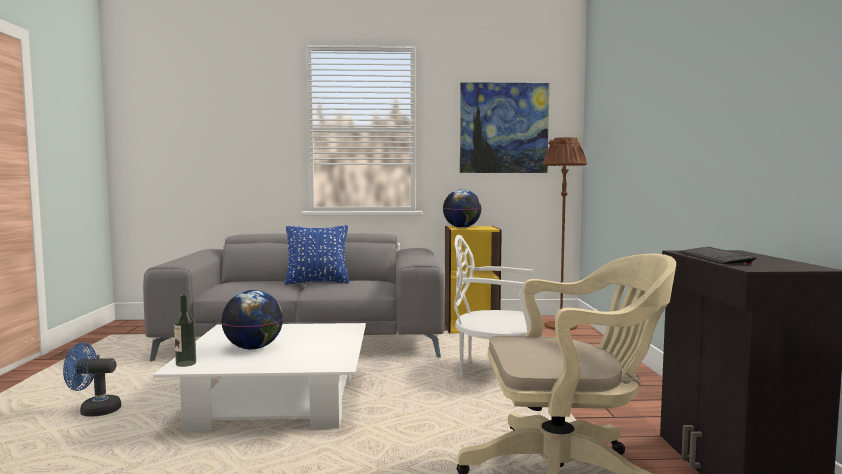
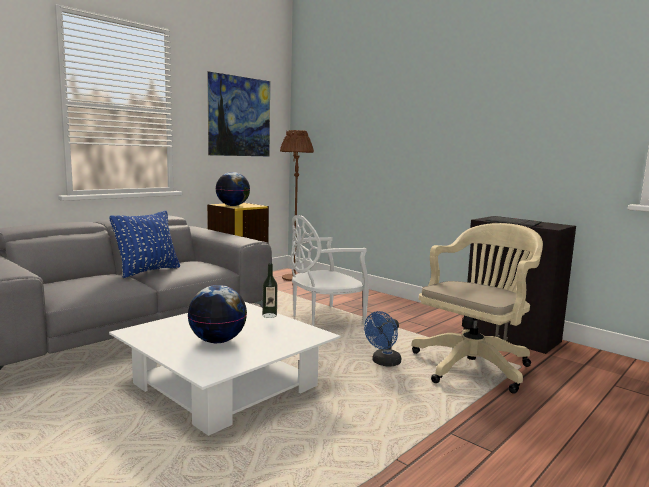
camera: 45 degrees left, 5 degrees up
(94, 410) = (61, 461): blue fan -> blue fan (383, 363)
(186, 363) = (202, 369): bottle -> bottle (269, 315)

